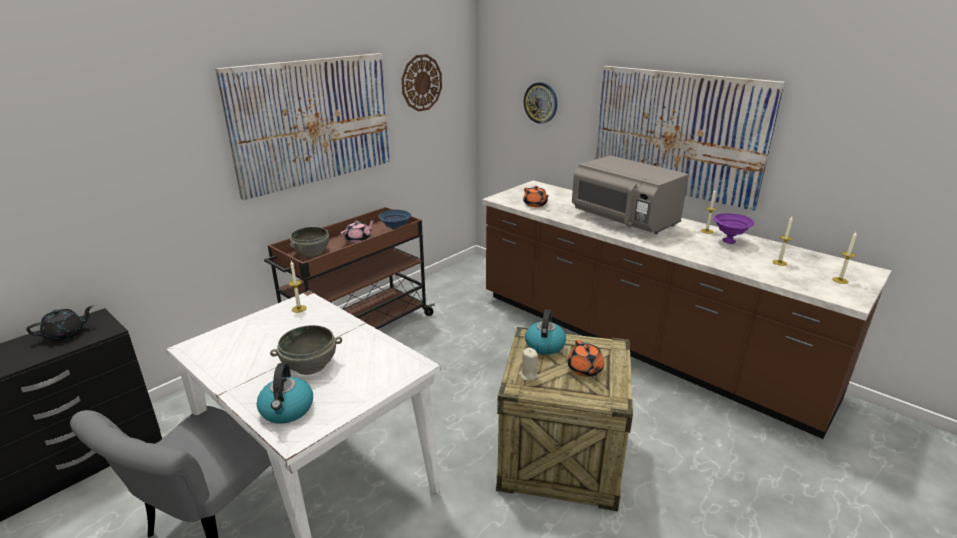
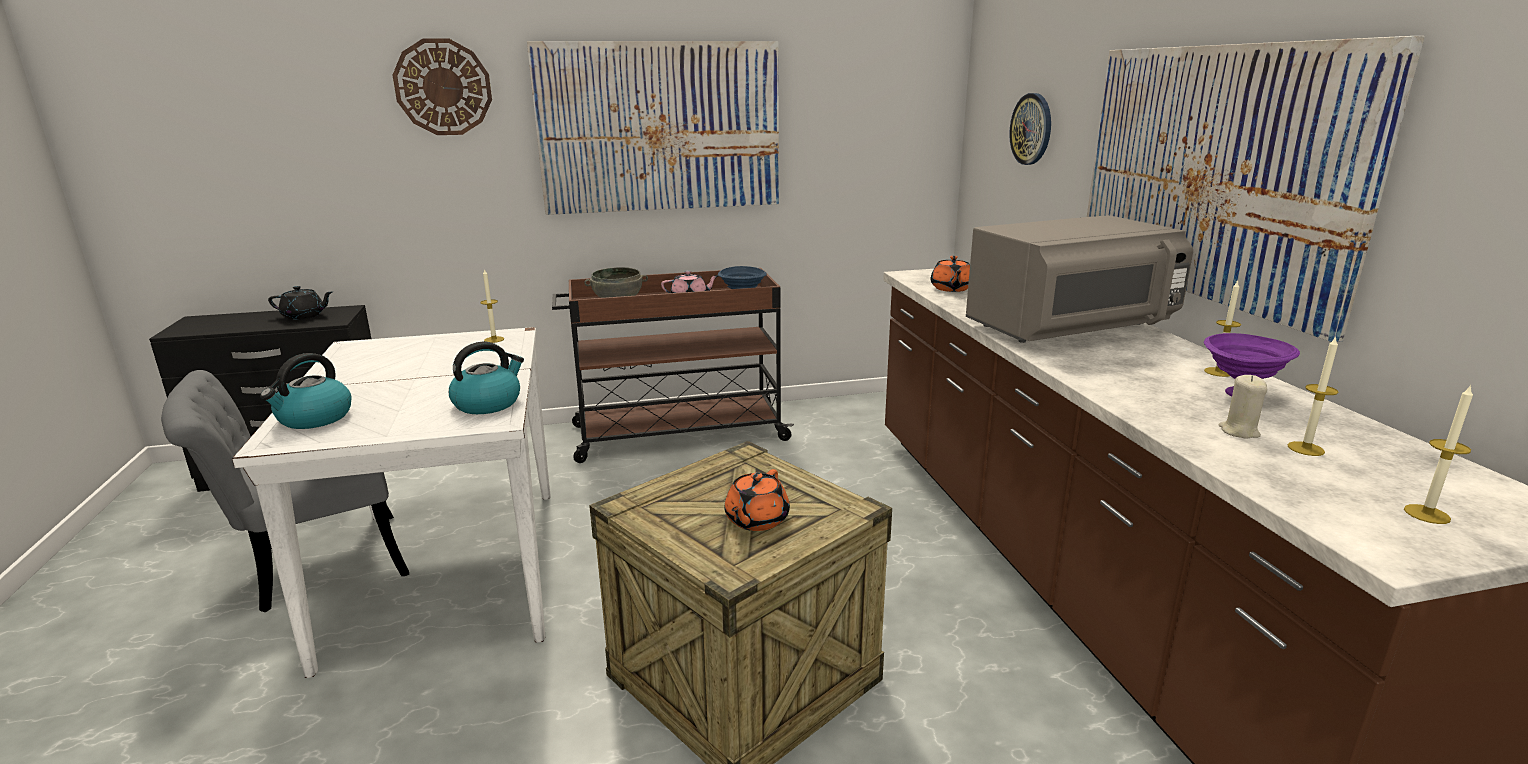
camera: 35 degrees right, 5 degrees down
(310, 365) = (407, 388): grey bowl -> none
(421, 83) = (852, 93): wall clock -> wall clock (443, 87)
(528, 375) = (664, 498): beige candle -> beige candle (1239, 431)
(544, 345) = (748, 472): kettle -> kettle (488, 403)
(624, 220) = (1069, 329): grey microwave -> grey microwave turned 105 degrees counterclockwise

